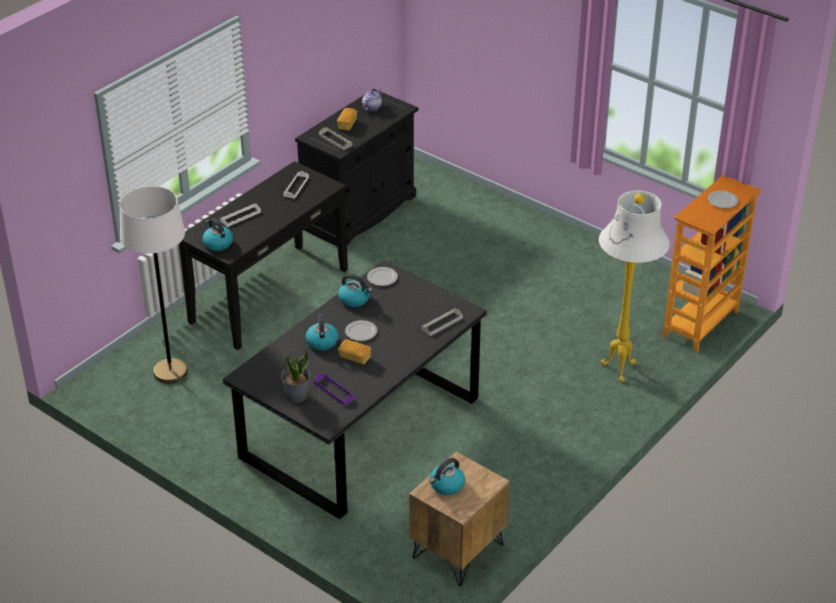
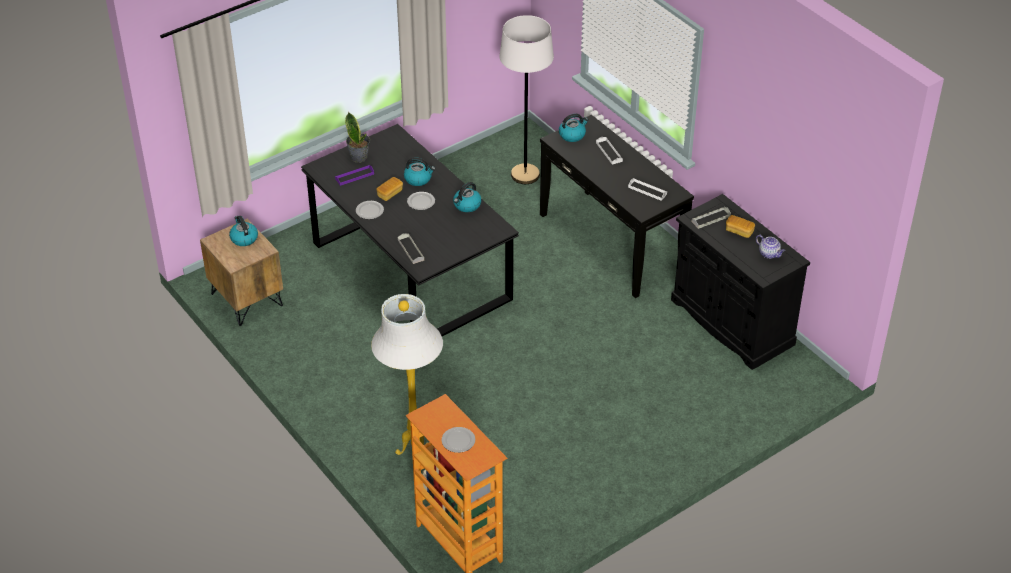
camera: 105 degrees right, 5 degrees up
(383, 277) = (491, 226): plate -> plate (369, 211)

